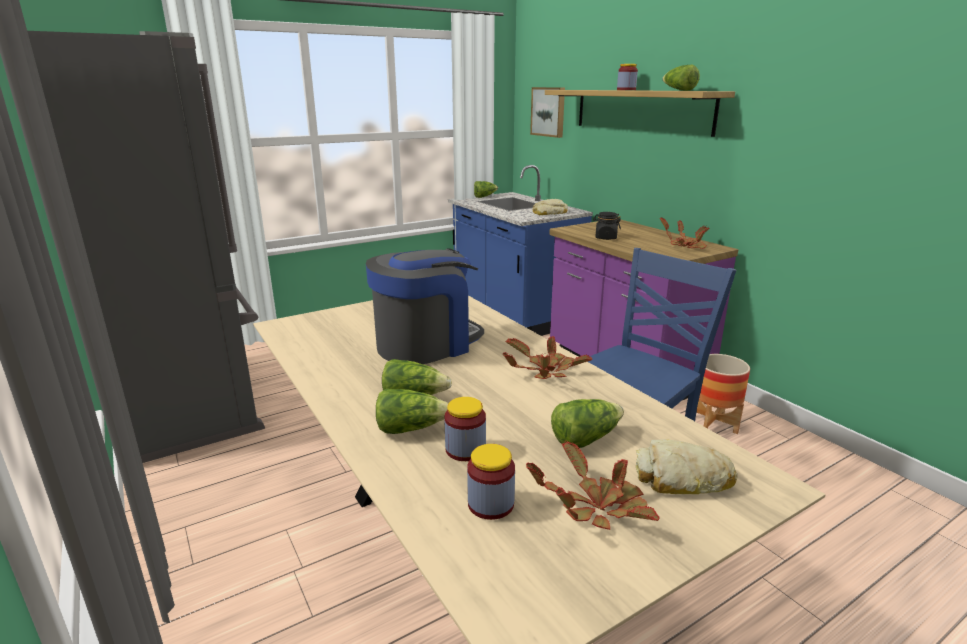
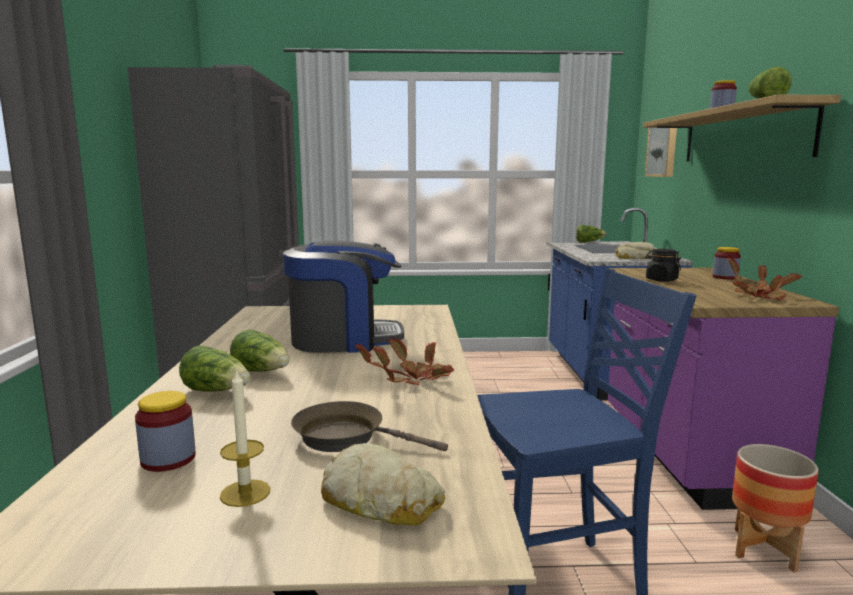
camera: 30 degrees right, 10 degrees down
(465, 449) = (228, 416): jar -> jar (725, 277)
(585, 438) = (346, 437): lettuce -> brown frying pan
(596, 508) = (245, 493): potted plant -> candle

